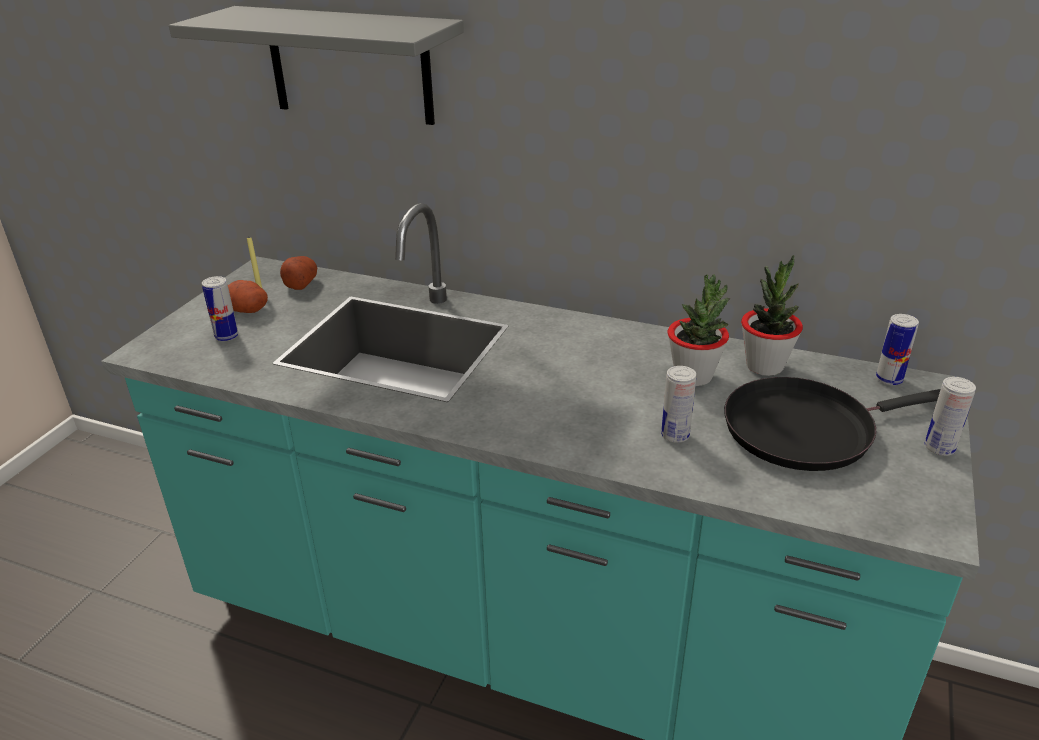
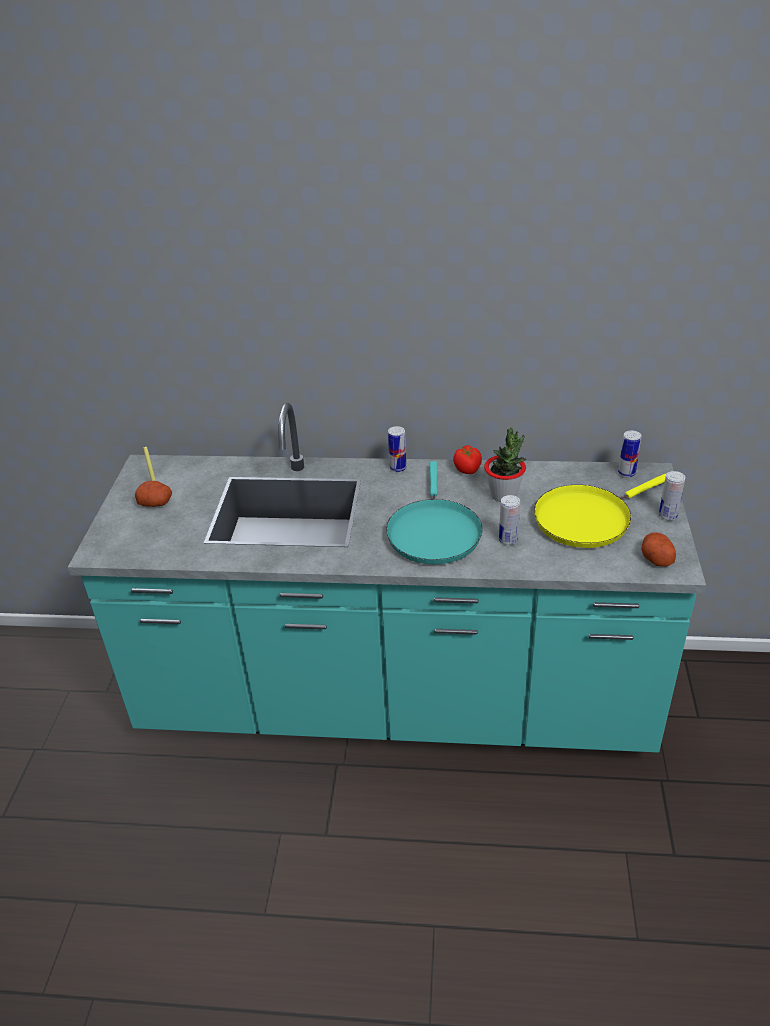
camera: 15 degrees left, 5 degrees up
(226, 336) = (154, 528): can -> can (398, 468)
(300, 283) = (183, 473): potato -> potato (656, 558)
(349, 65) = (209, 305): grey shelf -> none
(572, 405) = (433, 532): none -> turquoise frying pan
(656, 337) = (467, 469): none -> tomato
(764, 366) = (546, 478): potted plant -> none
(806, 429) = (586, 518): black frying pan -> yellow frying pan

